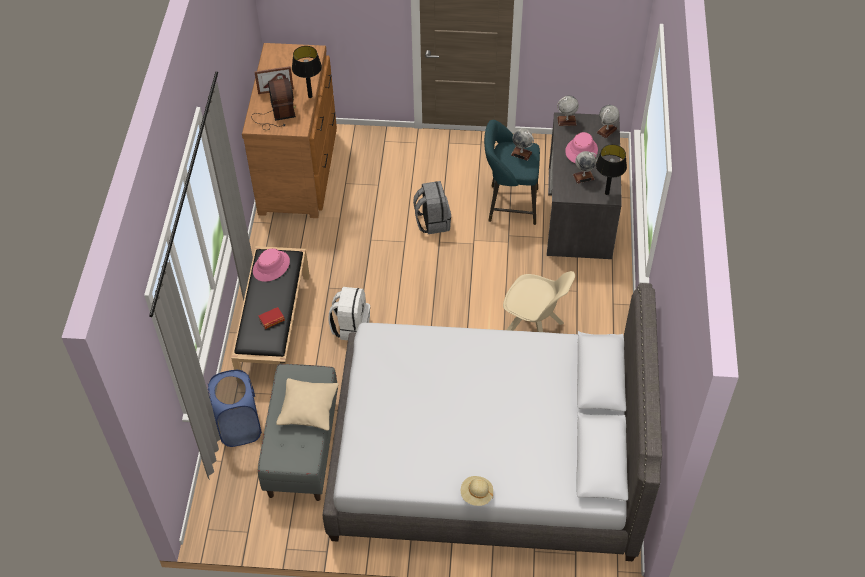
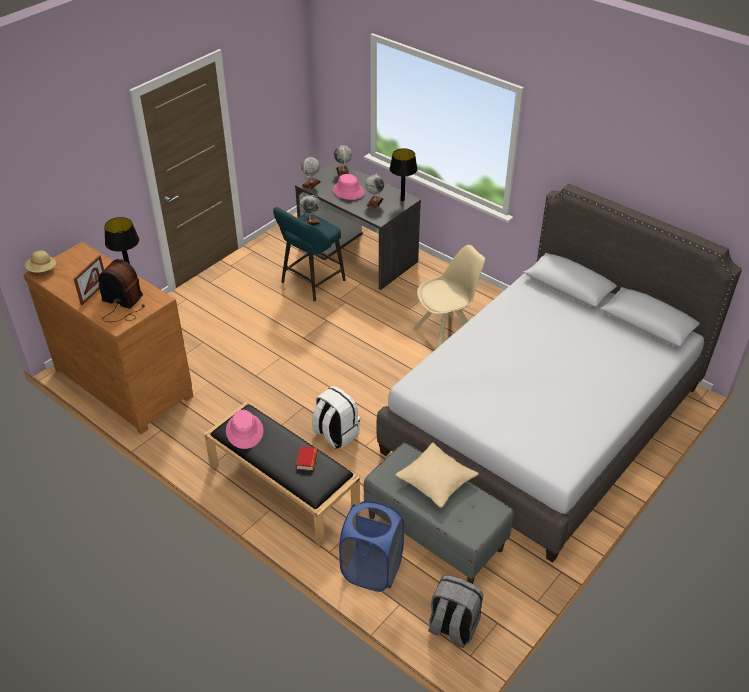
camera: 55 degrees left, 10 degrees down
(432, 221) = (278, 331): grey backpack -> grey backpack (452, 627)
(476, 494) = (633, 403): beige hat -> beige hat (42, 270)

